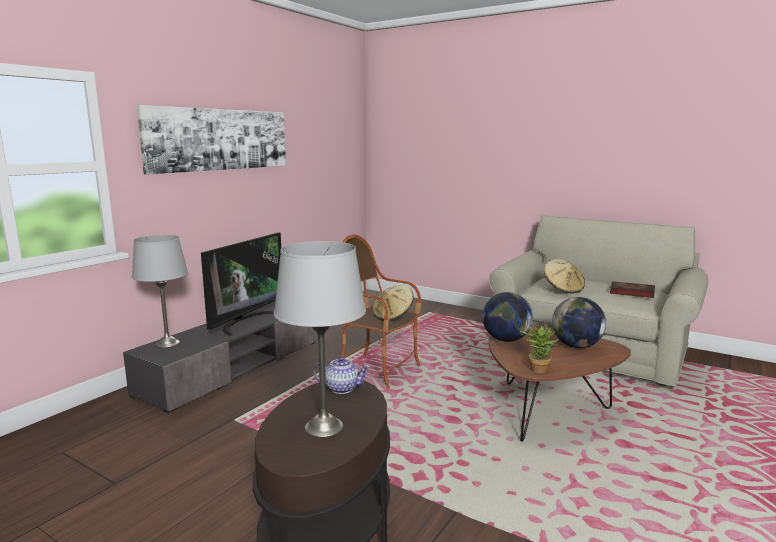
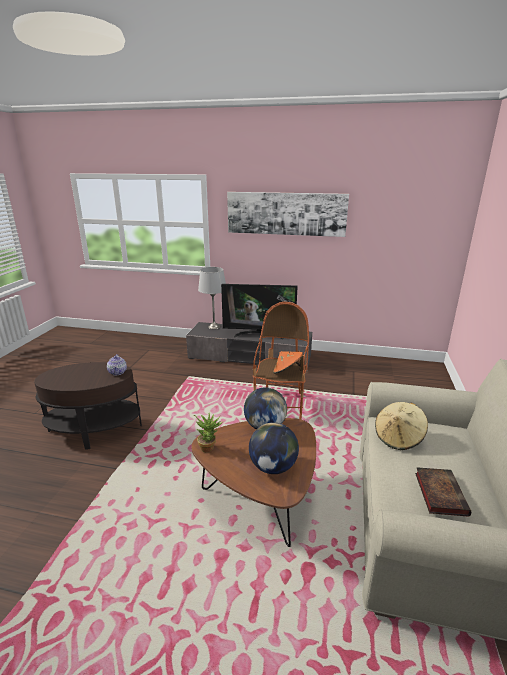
camera: 70 degrees right, 10 degrees up
(324, 427) = (75, 376): grey table lamp -> none
(393, 316) = (287, 372): beige hat -> orange hat

